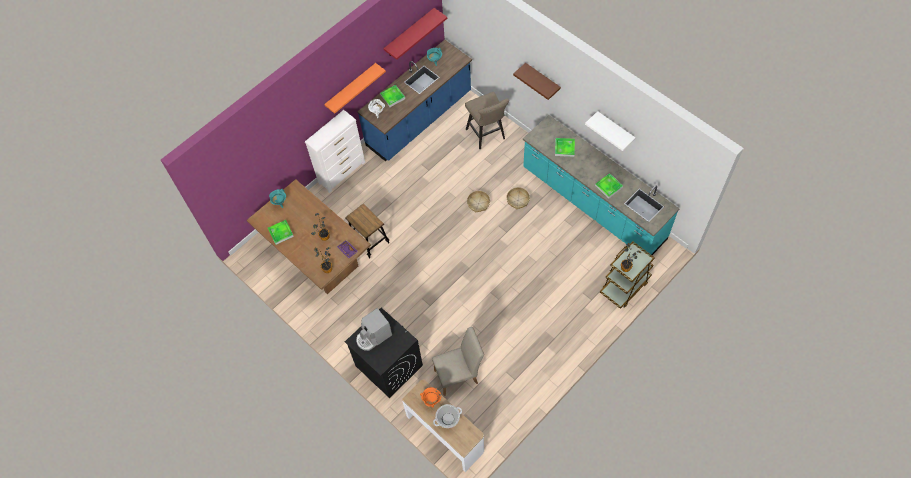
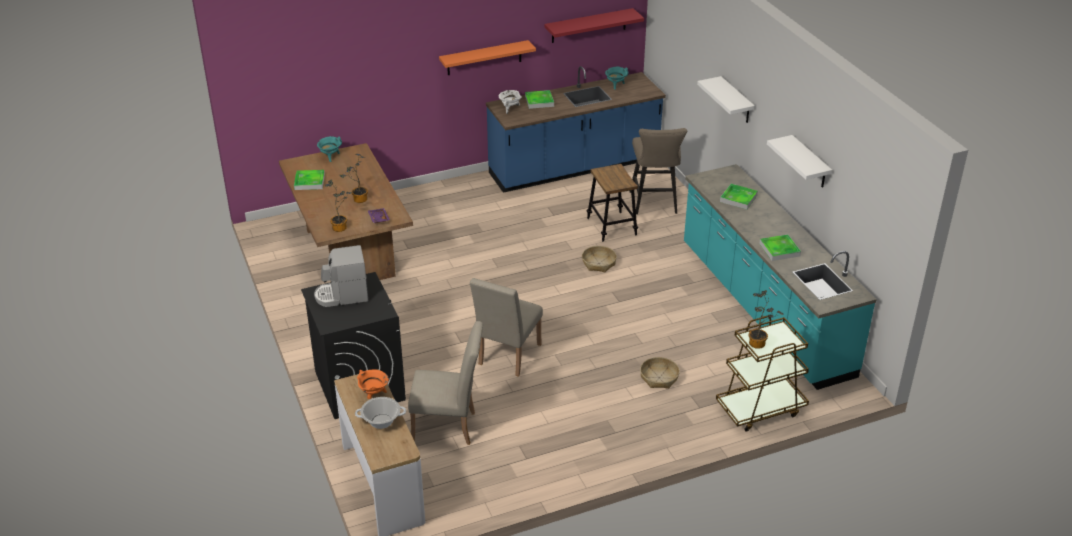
camera: 20 degrees right, 25 degrees down
(342, 172) = (441, 188): white dresser -> none
(369, 240) = (428, 257): stool -> stool (611, 227)
(463, 306) = (507, 357): none -> beige chair
(518, 200) = (656, 275): basket -> basket (659, 378)
(542, 79) = (736, 101): brown shelf -> white shelf

